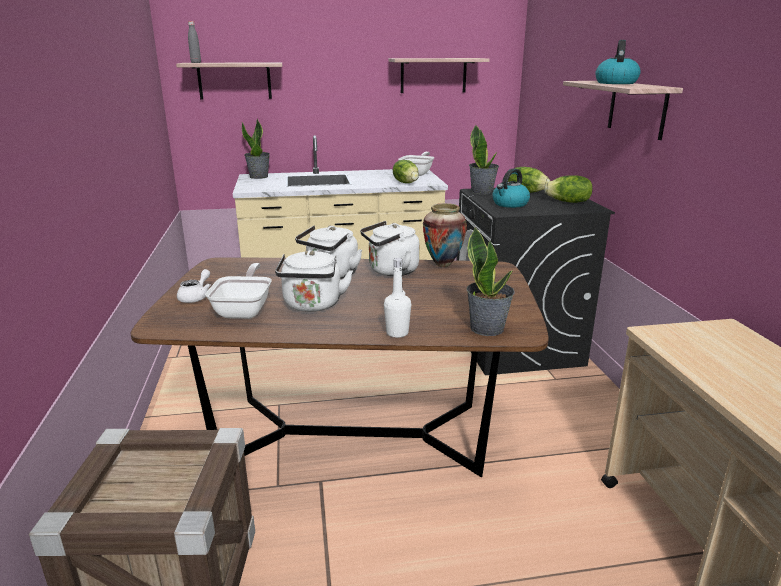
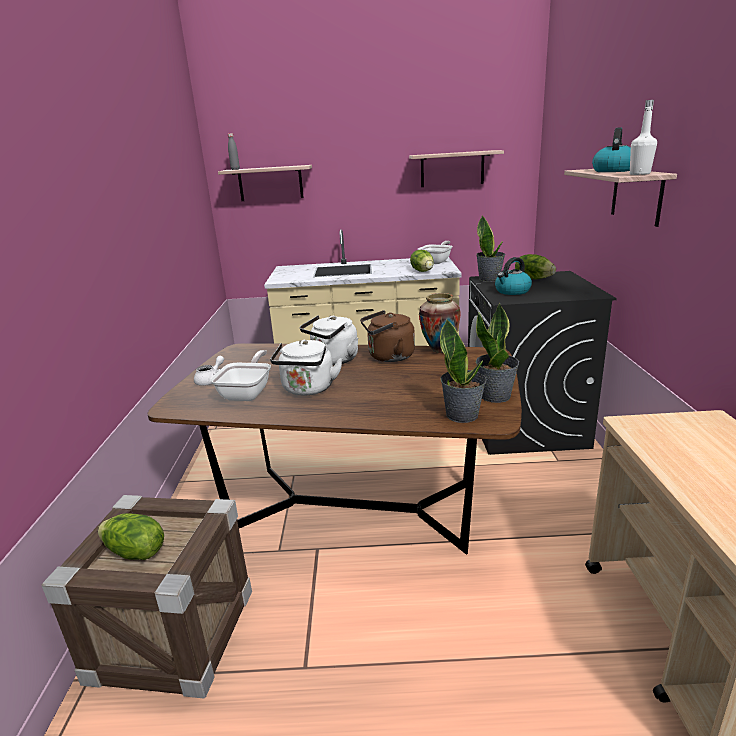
camera: 10 degrees right, 0 degrees up
(259, 177) = (292, 268): potted plant -> potted plant (496, 396)
(390, 271) = (388, 357): white kettle -> brown kettle
(397, 333) = (376, 417): white bottle -> white bottle (639, 174)
(568, 202) = (572, 288): lettuce -> lettuce (135, 552)

